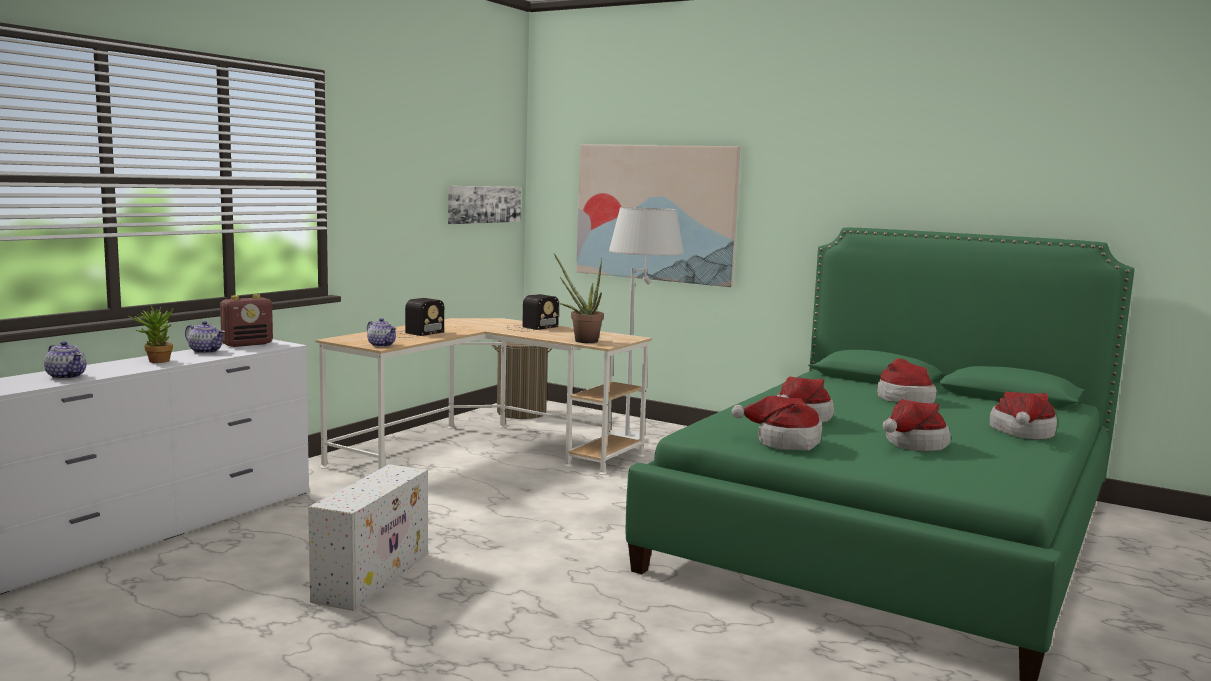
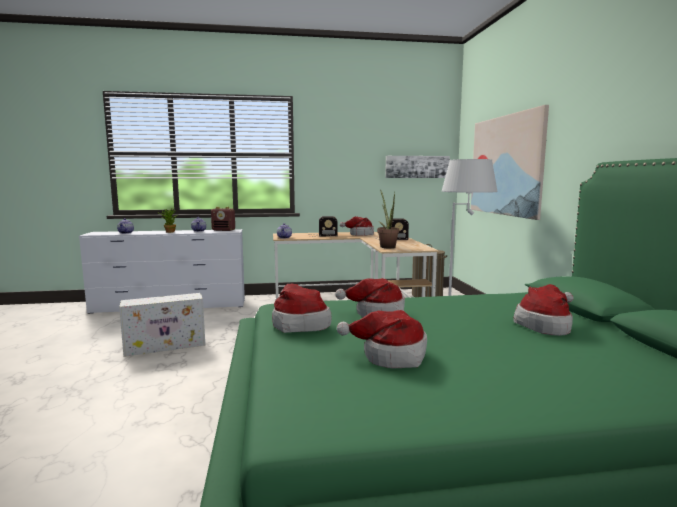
camera: 50 degrees right, 0 degrees up
(1021, 433) = (559, 387): hat -> hat (360, 234)

